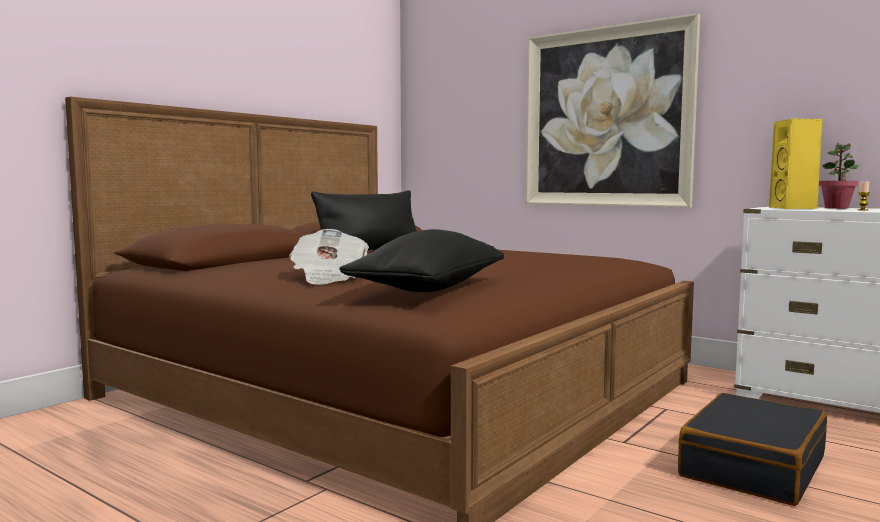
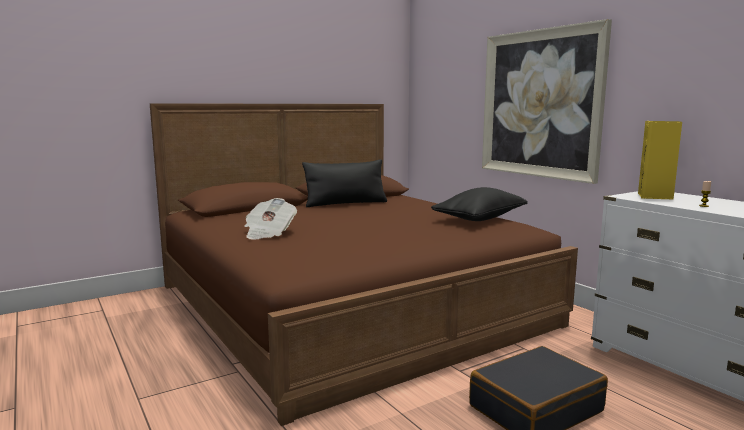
camera: 20 degrees right, 5 degrees up
(429, 289) = (310, 250): black pillow -> black pillow (480, 219)
(836, 208) = (698, 198): potted plant -> none

